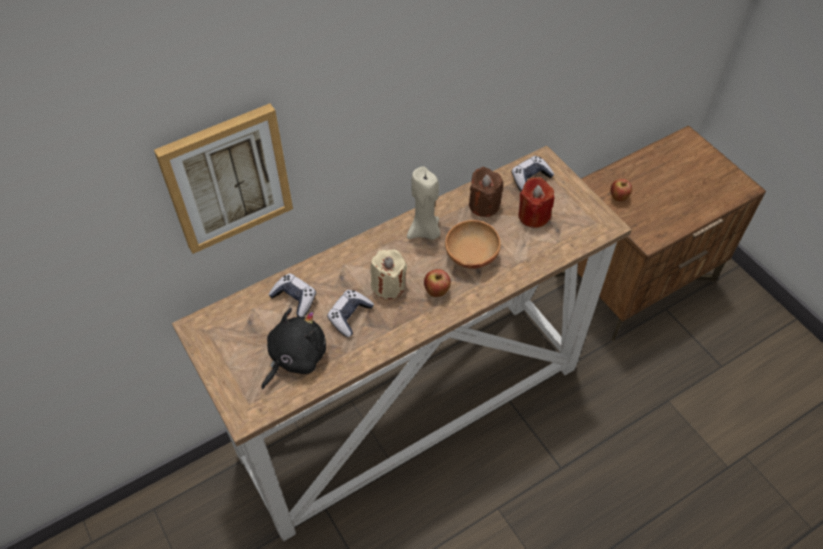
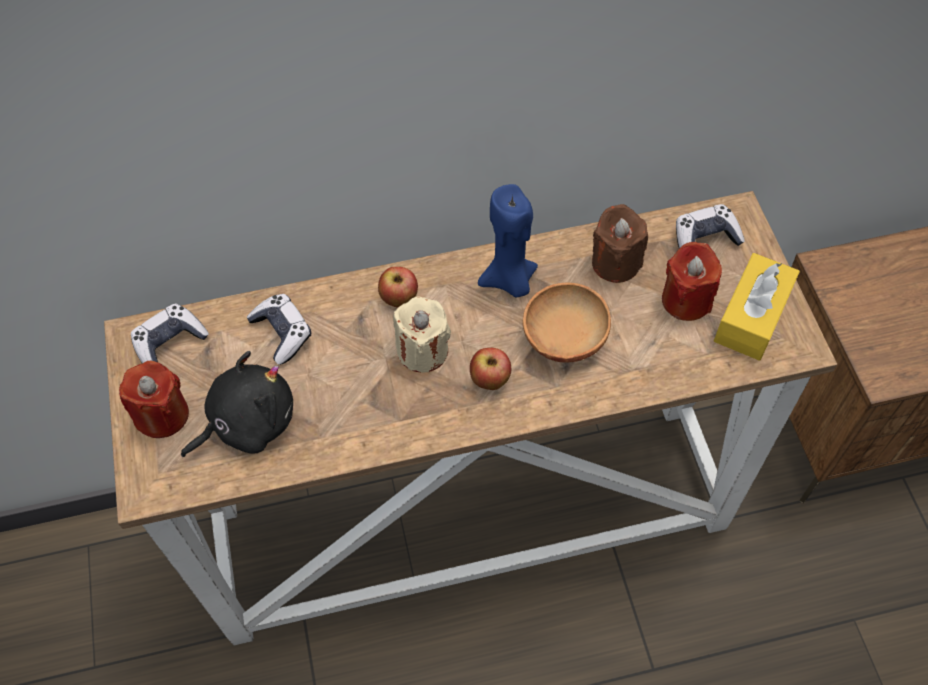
camera: 20 degrees right, 5 degrees up
(227, 178) = (189, 136): picture -> none
(237, 369) = (162, 415): none -> red candle
(350, 316) = (349, 382): game controller -> game controller (170, 342)
(425, 232) = (509, 281): beige candle -> blue candle
(574, 215) = (752, 317): none -> yellow tissue box
(618, 198) = (860, 297): apple -> apple (399, 299)

